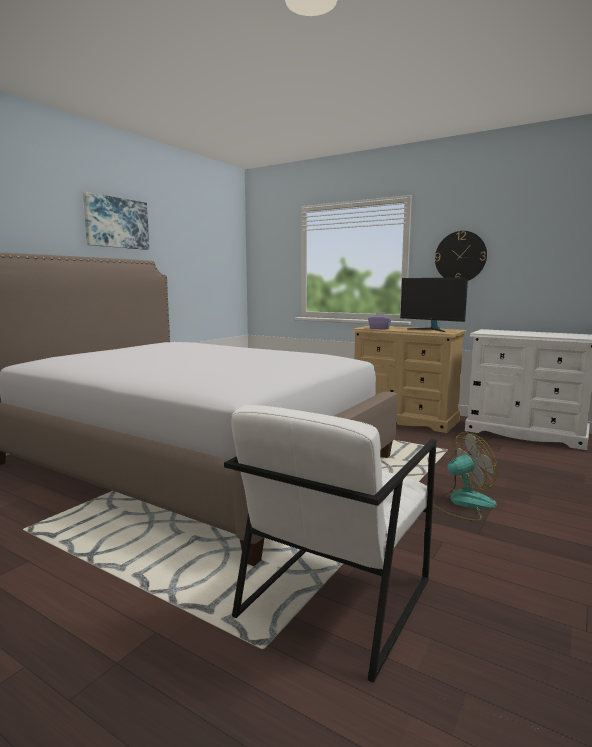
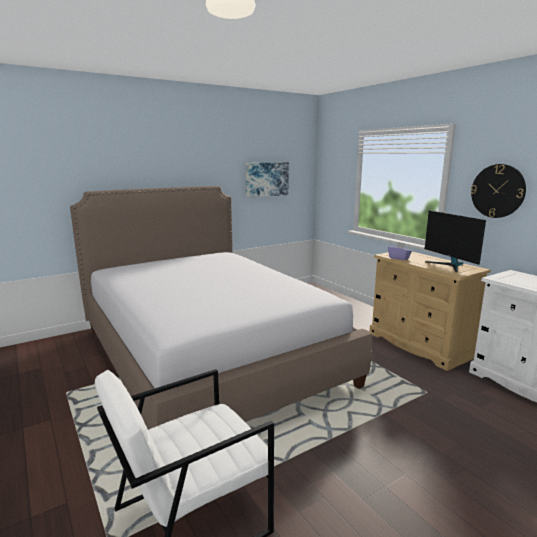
camera: 25 degrees right, 5 degrees up
(116, 223) = (191, 157): picture -> picture (266, 179)
(463, 503) = (382, 460): fan -> none

